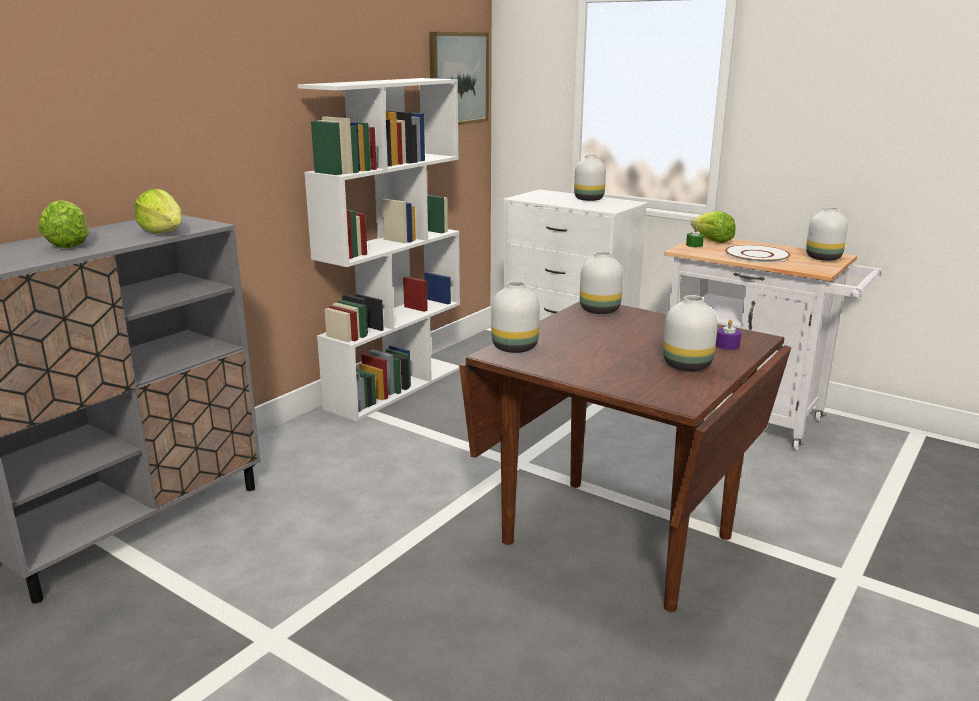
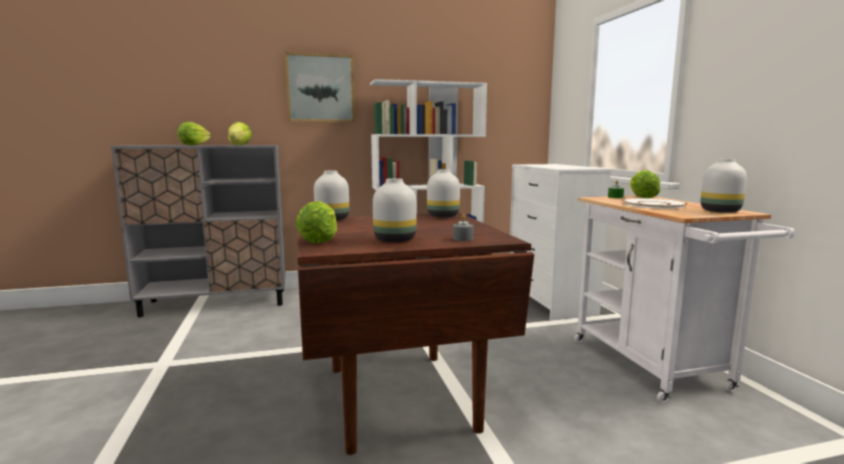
camera: 40 degrees right, 10 degrees down
(457, 79) = (514, 90): picture -> picture (320, 88)
(589, 199) = (570, 166): white vase -> none
(630, 388) = (320, 240): none -> lettuce
(727, 346) = (463, 239): purple candle -> grey candle

